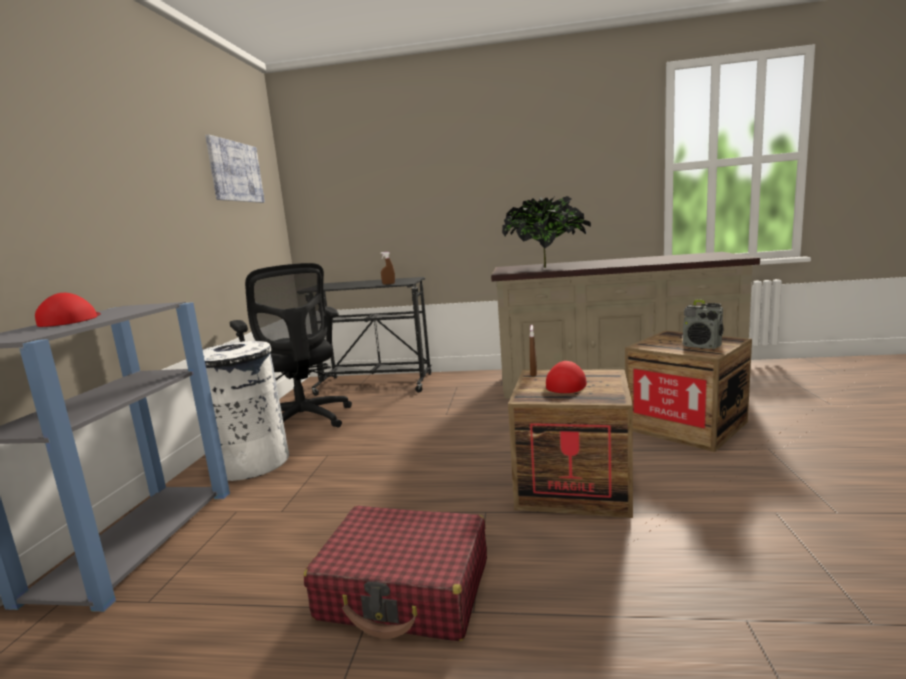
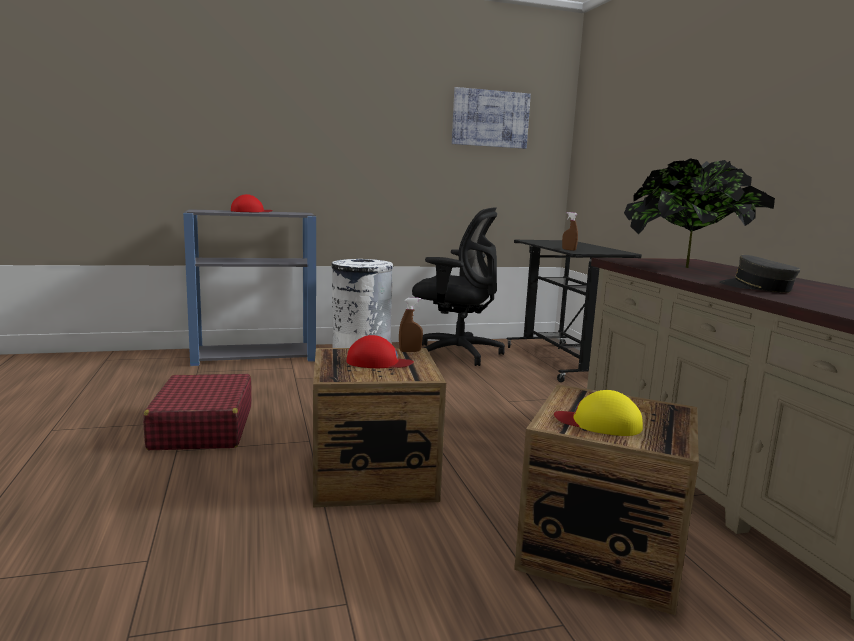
camera: 65 degrees right, 0 degrees up
(301, 418) = (452, 353): black office chair -> black office chair turned 105 degrees counterclockwise
(628, 263) = (757, 288): none -> grey cap
(702, 346) = (599, 423): radio -> yellow cap

